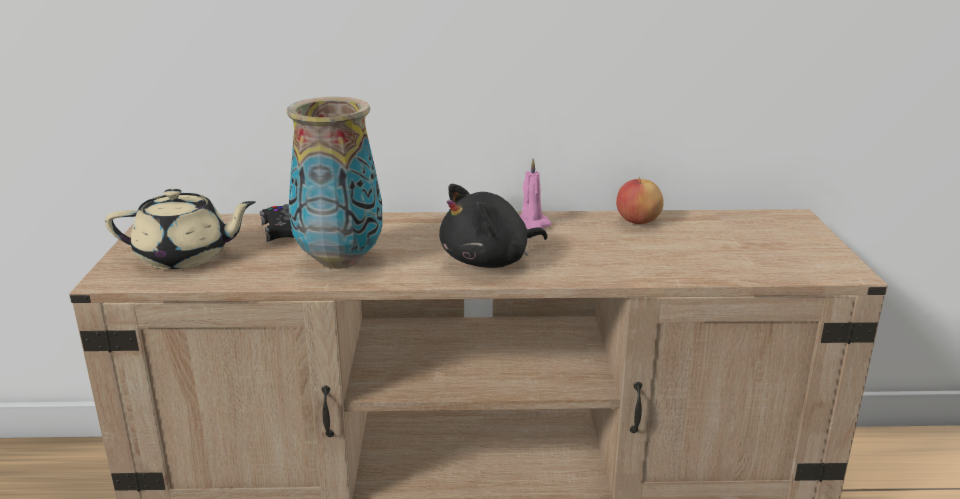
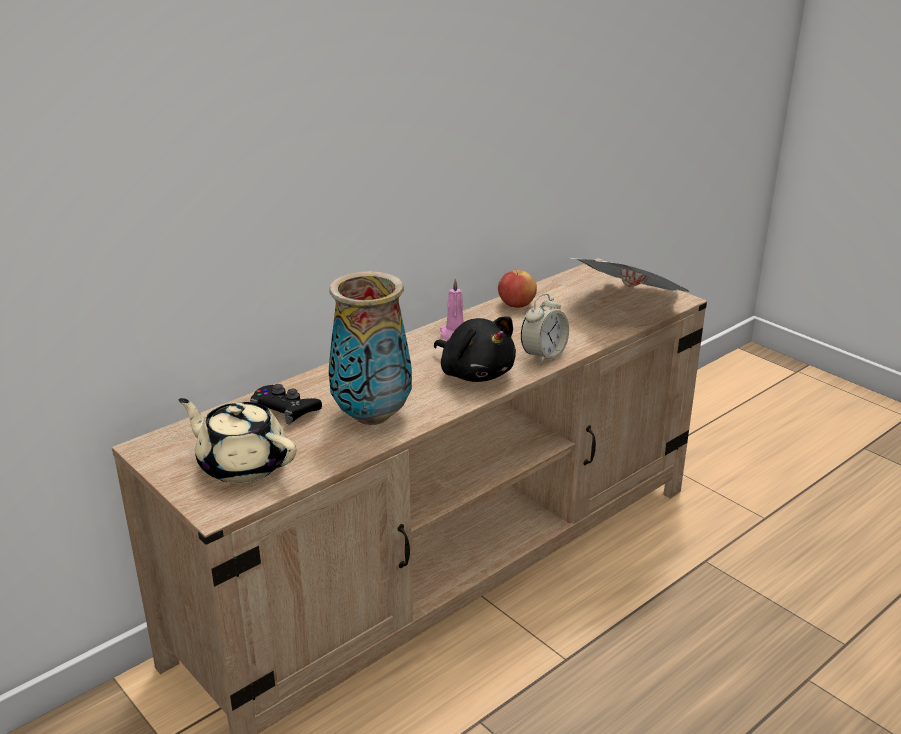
camera: 40 degrees left, 5 degrees up
(185, 257) = (242, 464): beige teapot -> beige teapot turned 105 degrees counterclockwise
(489, 261) = (475, 373): black plush toy -> black plush toy turned 60 degrees counterclockwise
(586, 270) = (543, 355): none -> alarm clock
(769, 260) = (631, 306): none -> newspaper

